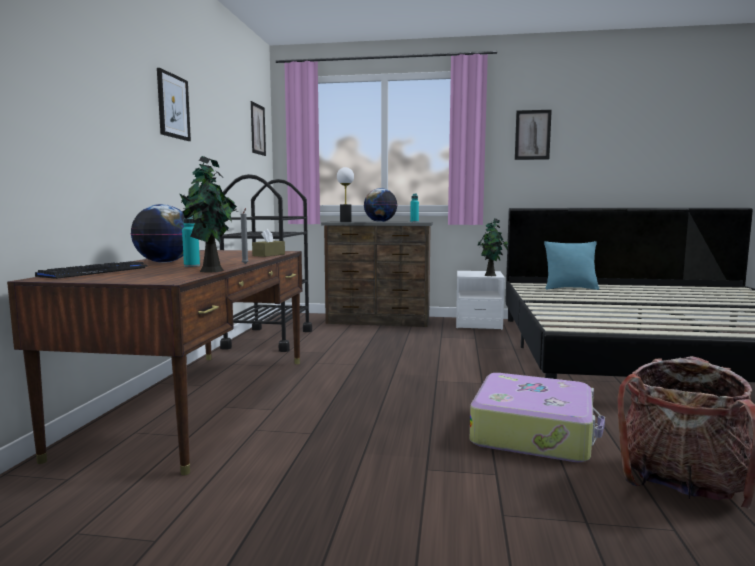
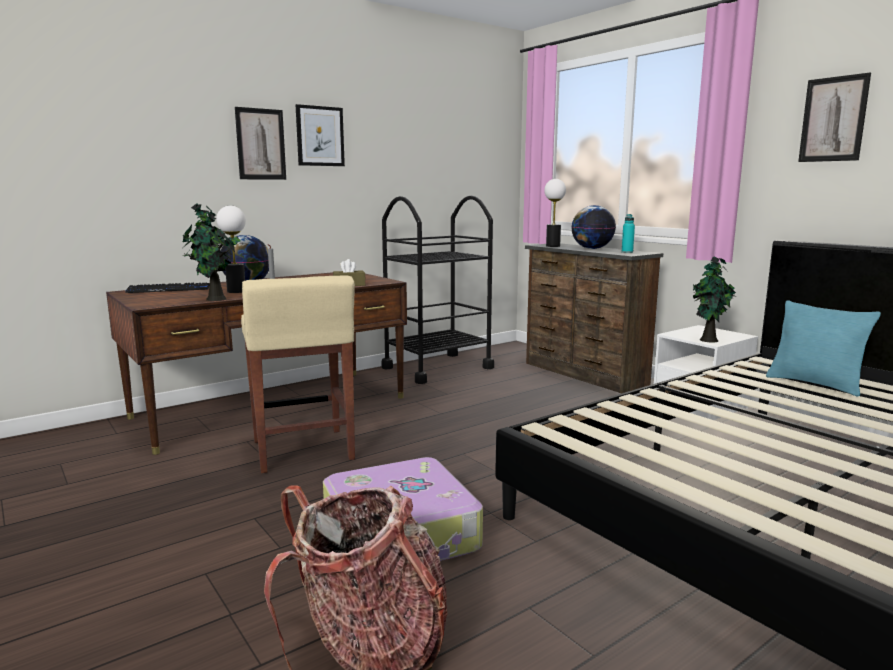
camera: 45 degrees right, 5 degrees up
(192, 266) = (236, 291): turquoise bottle -> table lamp
(257, 129) = (484, 136): picture -> picture (260, 144)
(328, 418) = (302, 451): none -> beige stool

